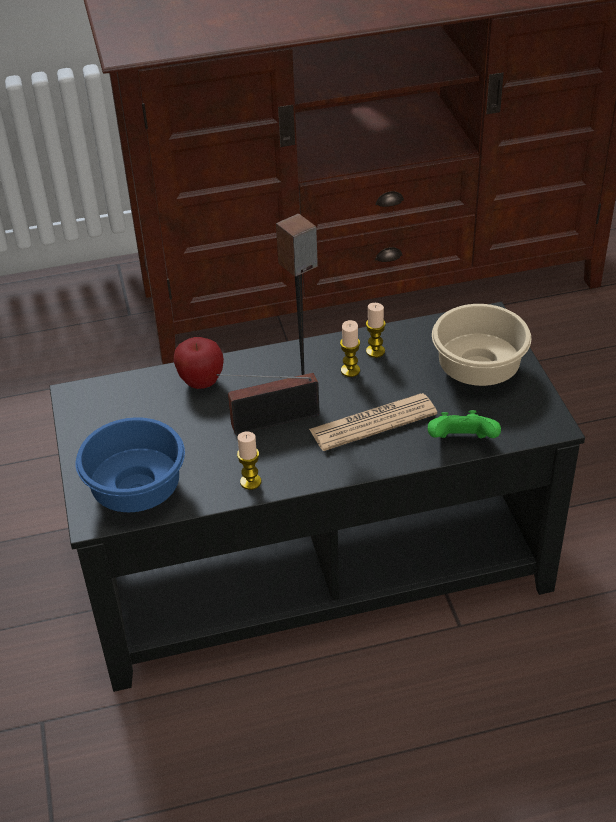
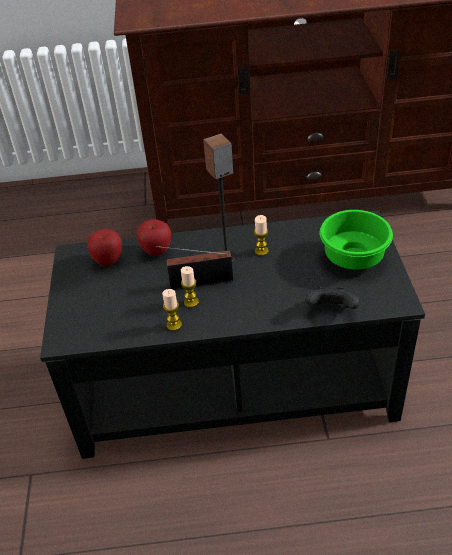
camera: 10 degrees right, 0 degrees up
(134, 402) = (108, 261): none -> apple
(139, 492) = (95, 325): blue bowl -> none
(373, 423) = (270, 290): newspaper -> none
(375, 351) = (282, 239): candle -> candle (191, 302)
(461, 443) = (331, 310): green game controller -> black game controller
(476, 371) = (352, 258): beige bowl -> green bowl

